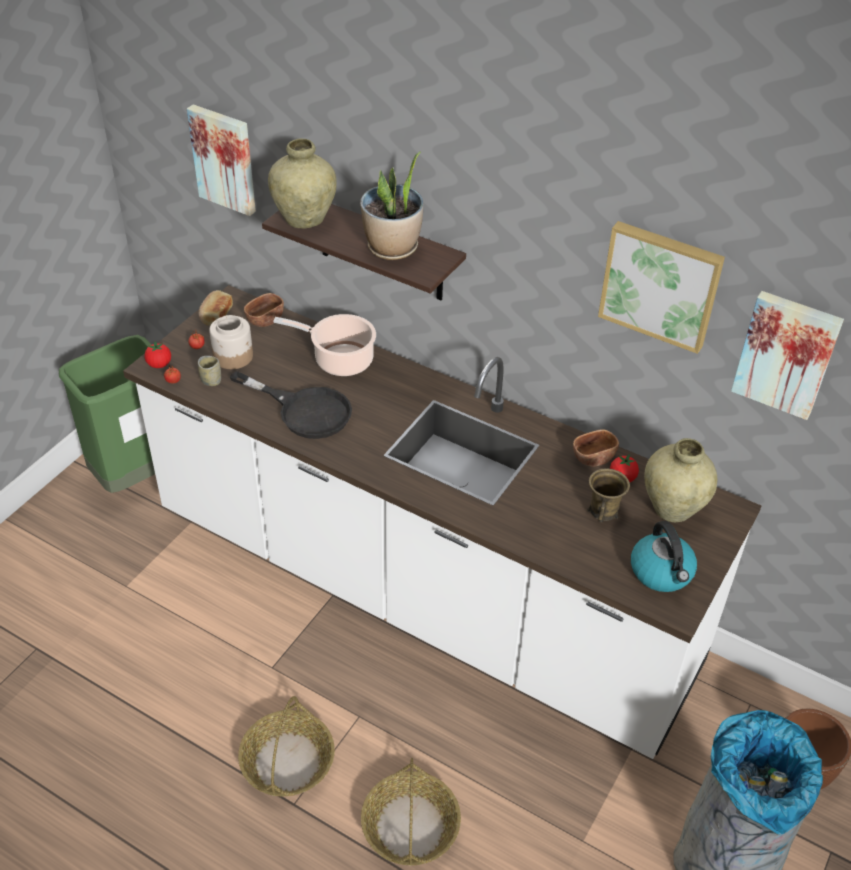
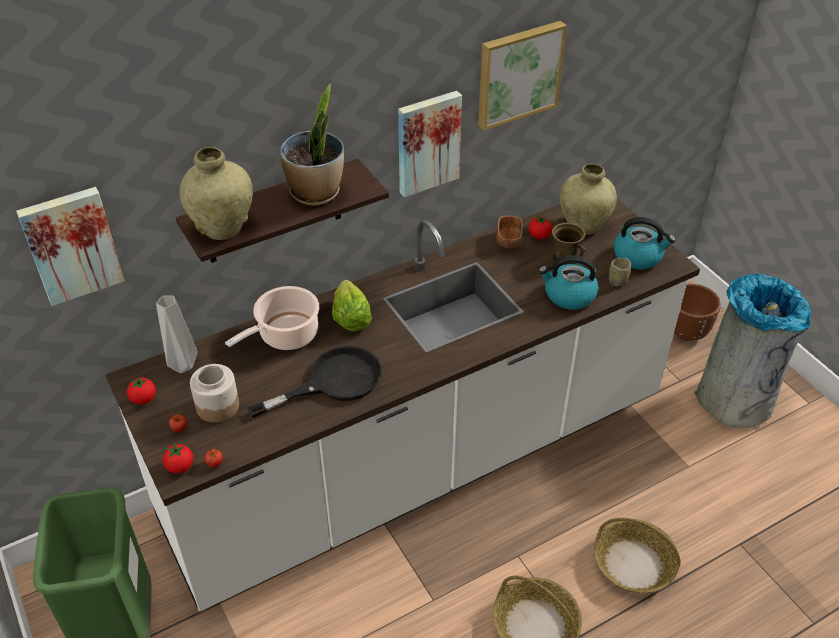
camera: 60 degrees left, 0 degrees up
(211, 381) = (239, 434): cup -> cup (617, 281)
(215, 315) = (143, 399): bread -> tomato
(265, 319) = (184, 365): brown bowl -> grey vase
(391, 389) = (350, 317): none -> lettuce
(546, 532) = (568, 295): none -> kettle
(786, 353) = (604, 65): picture -> picture (427, 142)

